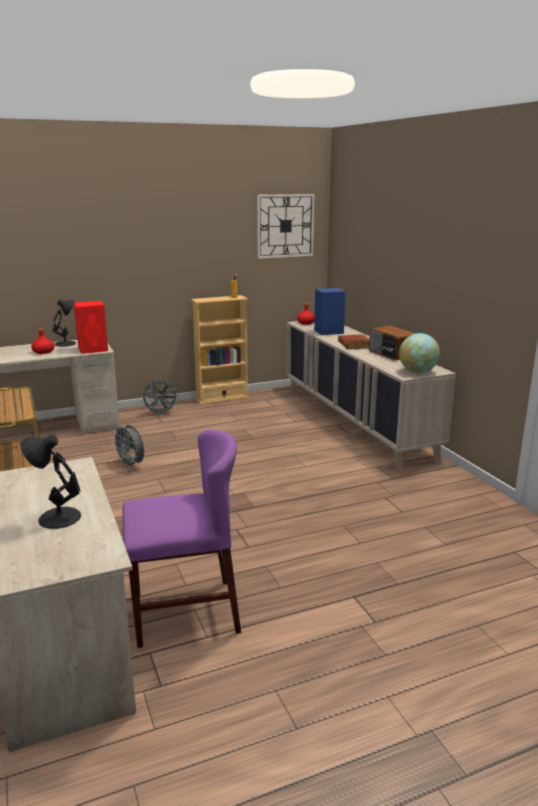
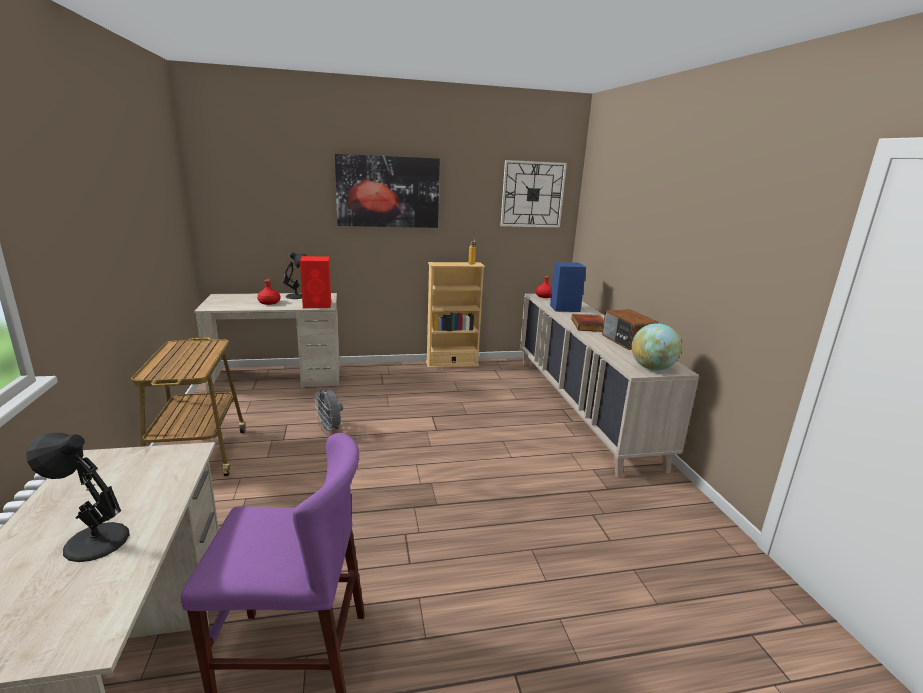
camera: 10 degrees right, 0 degrees up
(148, 232) = (388, 192): none -> picture
(160, 413) = (386, 373): grey fan -> none

